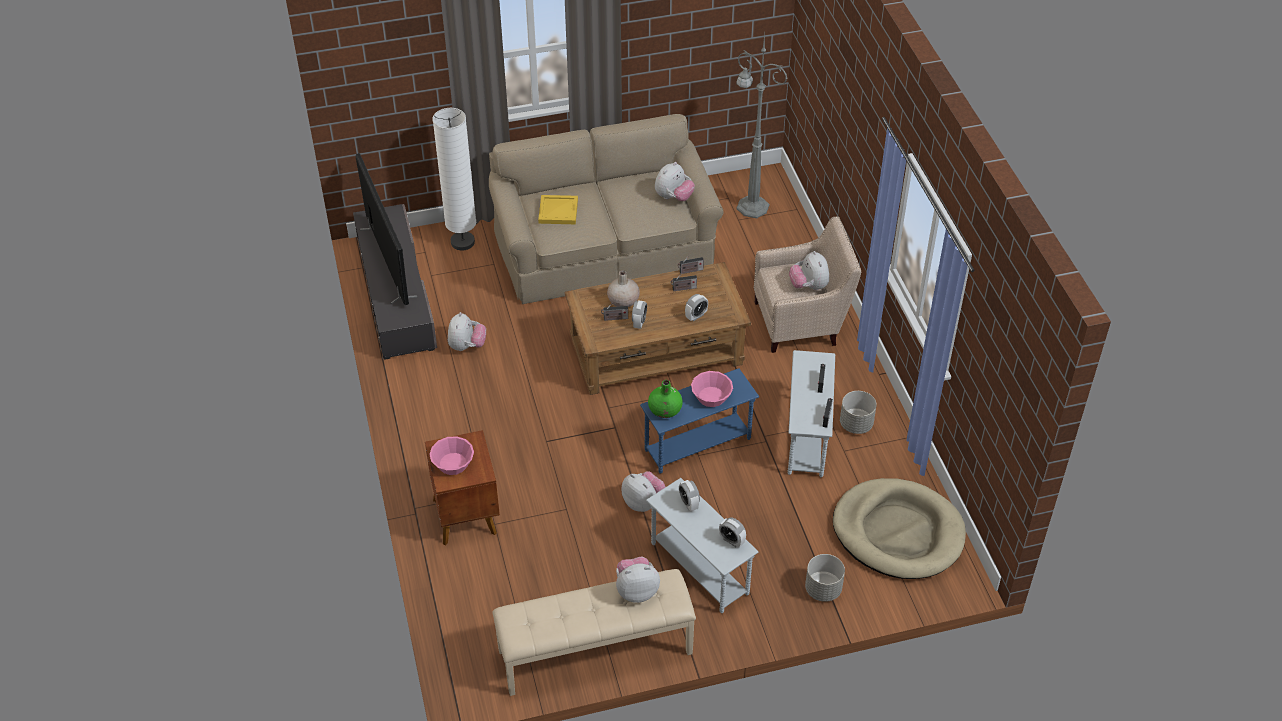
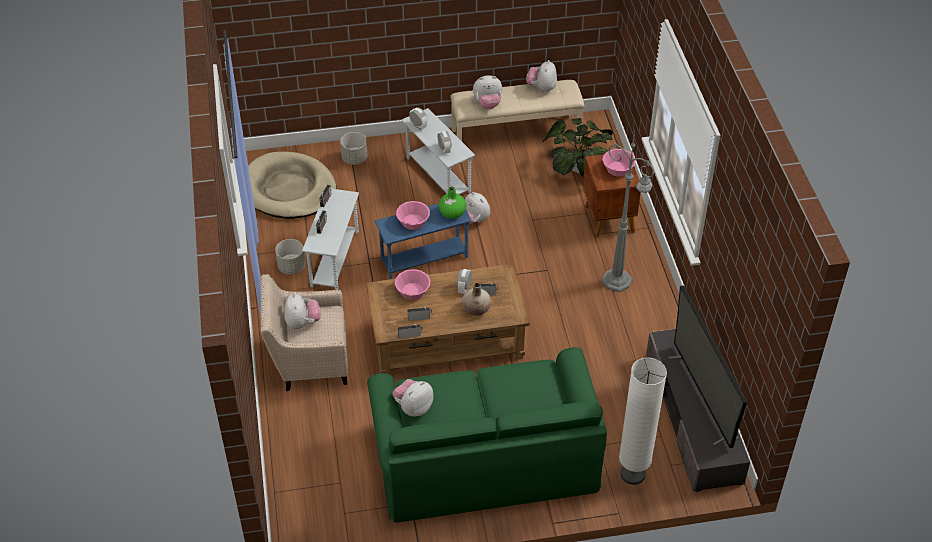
camera: 175 degrees left, 0 degrees up
(467, 346) = (619, 357): plush toy -> plush toy (541, 88)
(502, 599) = (579, 166): none -> potted plant
(557, 211) = (534, 396): yellow tray -> none
(605, 247) = (485, 457): beige sofa -> green sofa
(696, 316) = (413, 291): alarm clock -> pink bowl
(751, 206) = (322, 499): grey floor lamp -> grey floor lamp (618, 281)

